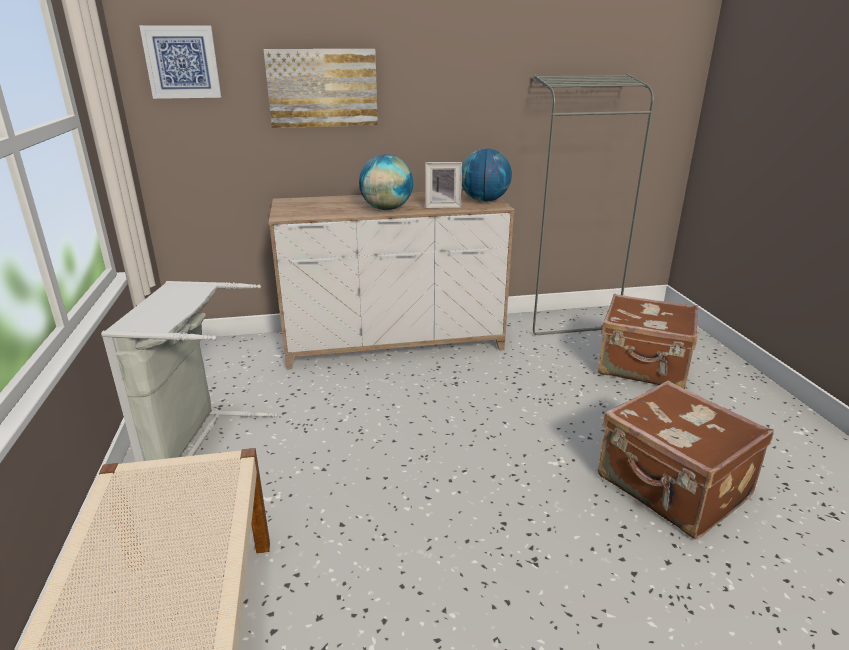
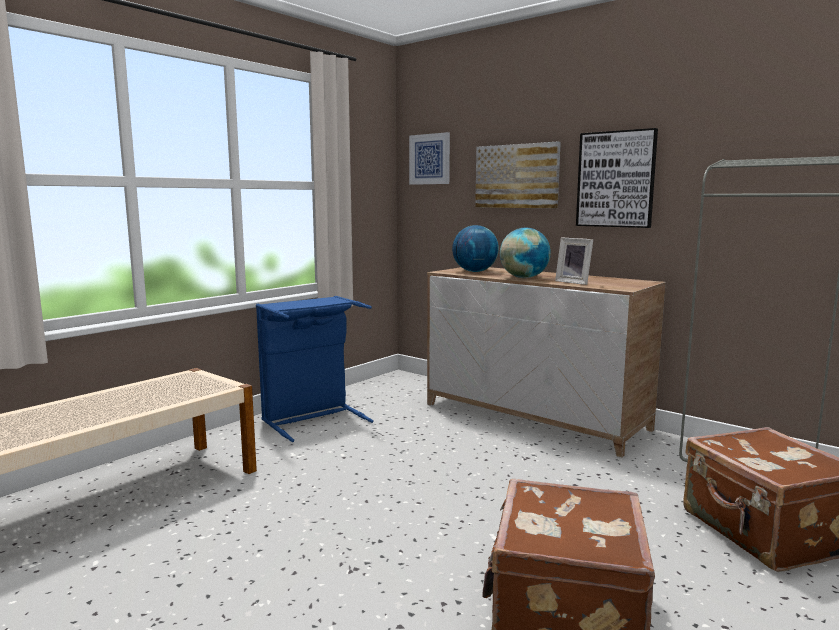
camera: 50 degrees right, 15 degrees down
(200, 446) = (312, 418): grey laundry basket -> blue laundry basket
(438, 92) = (616, 179): none -> picture
(484, 201) = (626, 285): globe -> globe (475, 271)

